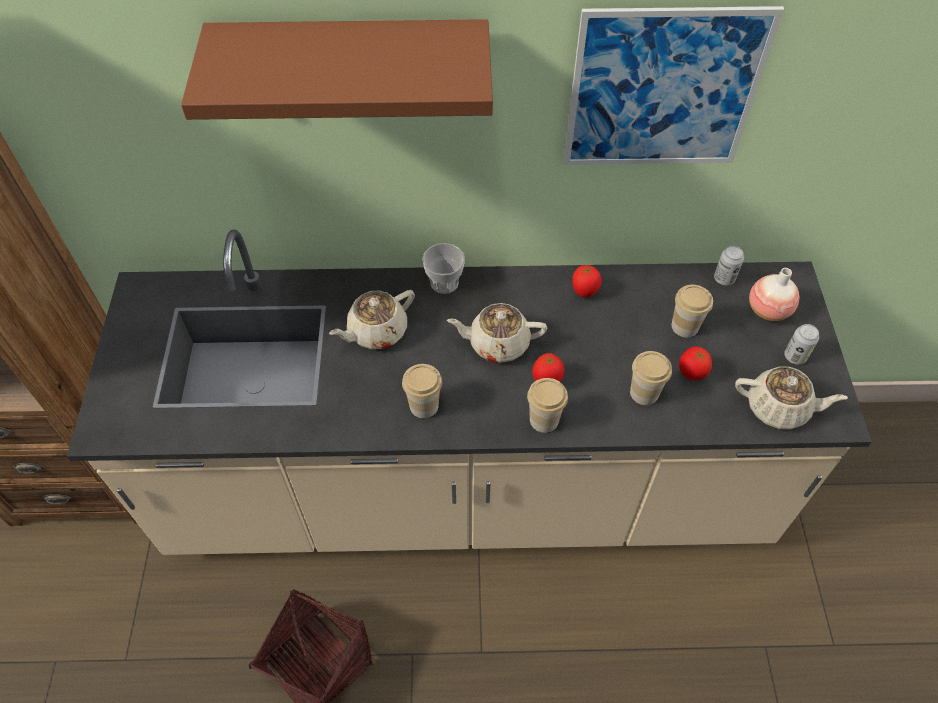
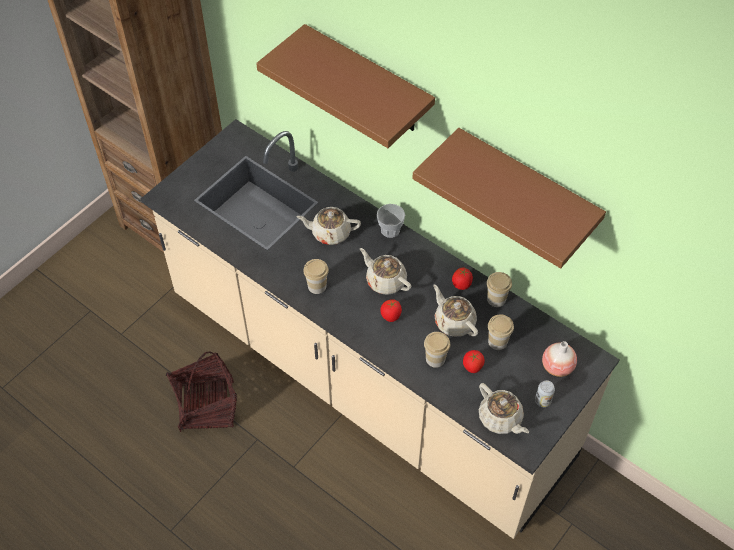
camera: 40 degrees right, 0 degrees up
(544, 420) = (369, 335): cup -> cup (496, 299)
(619, 336) = (454, 321): none -> beige teapot
(663, 90) = (526, 188): picture -> brown shelf
(724, 278) = (551, 332): can -> none

